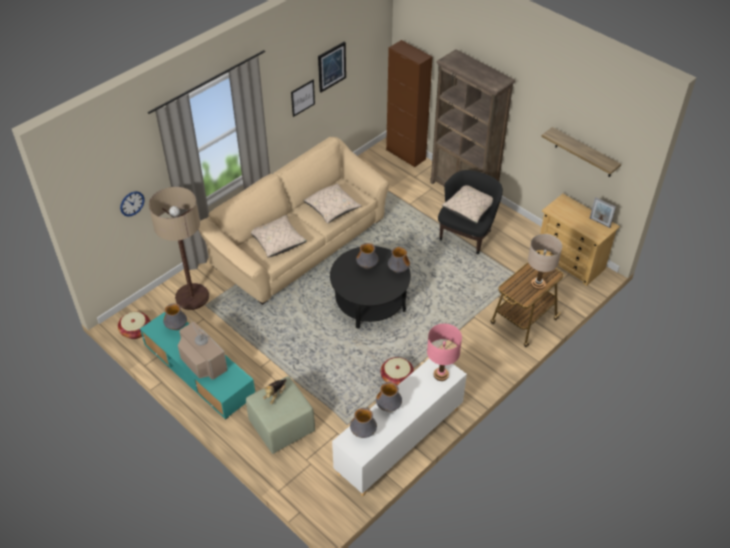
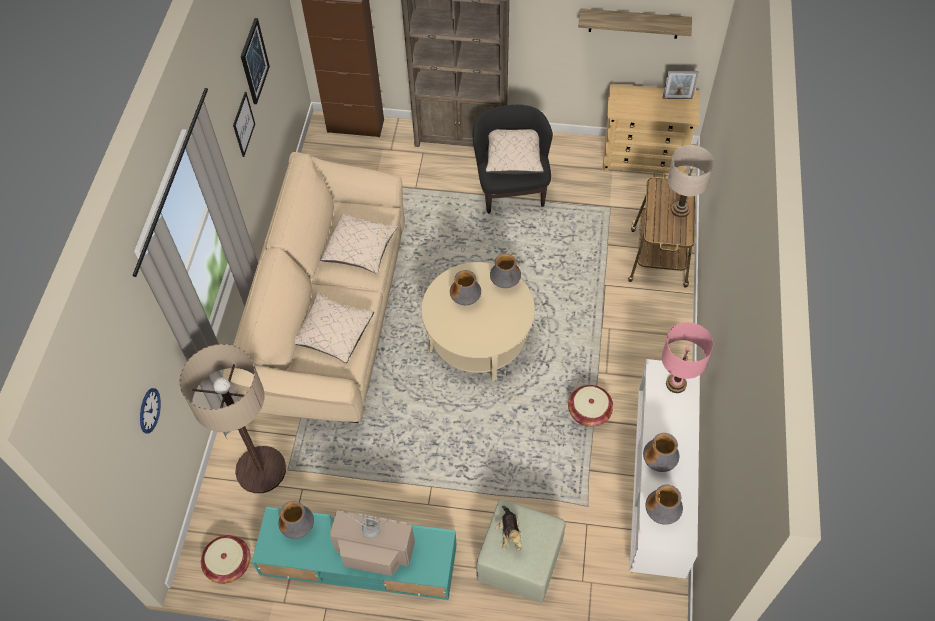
camera: 35 degrees left, 10 degrees up
(370, 301) = (478, 337): black coffee table -> beige coffee table

